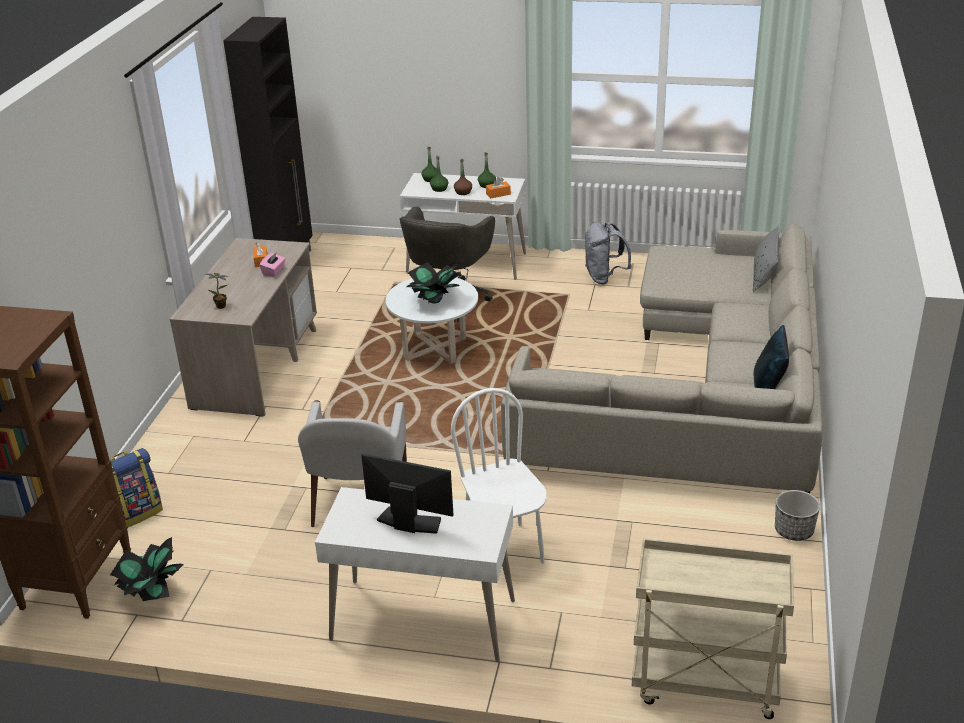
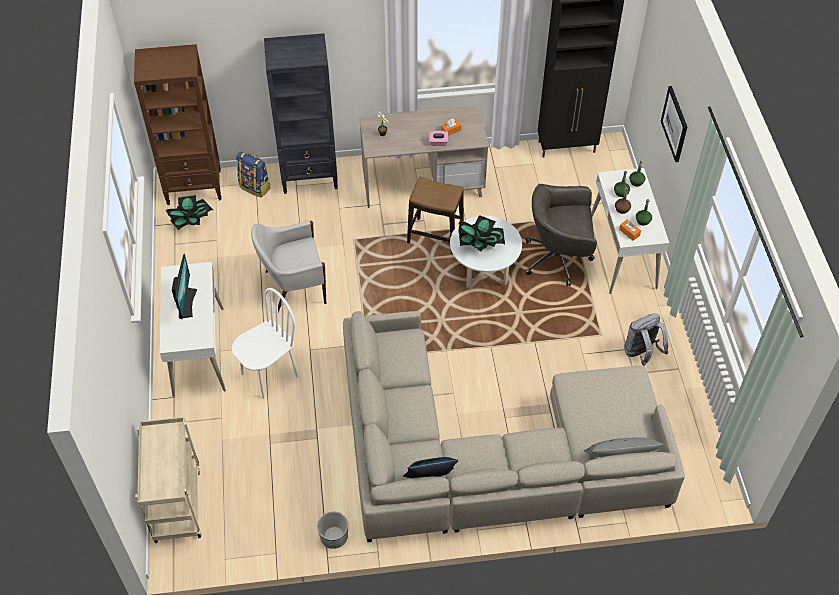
camera: 70 degrees right, 20 degrees up
(162, 457) = (310, 176): none -> black bookcase
(353, 373) = (435, 236): none -> stool
(424, 92) = (675, 124): none -> picture

